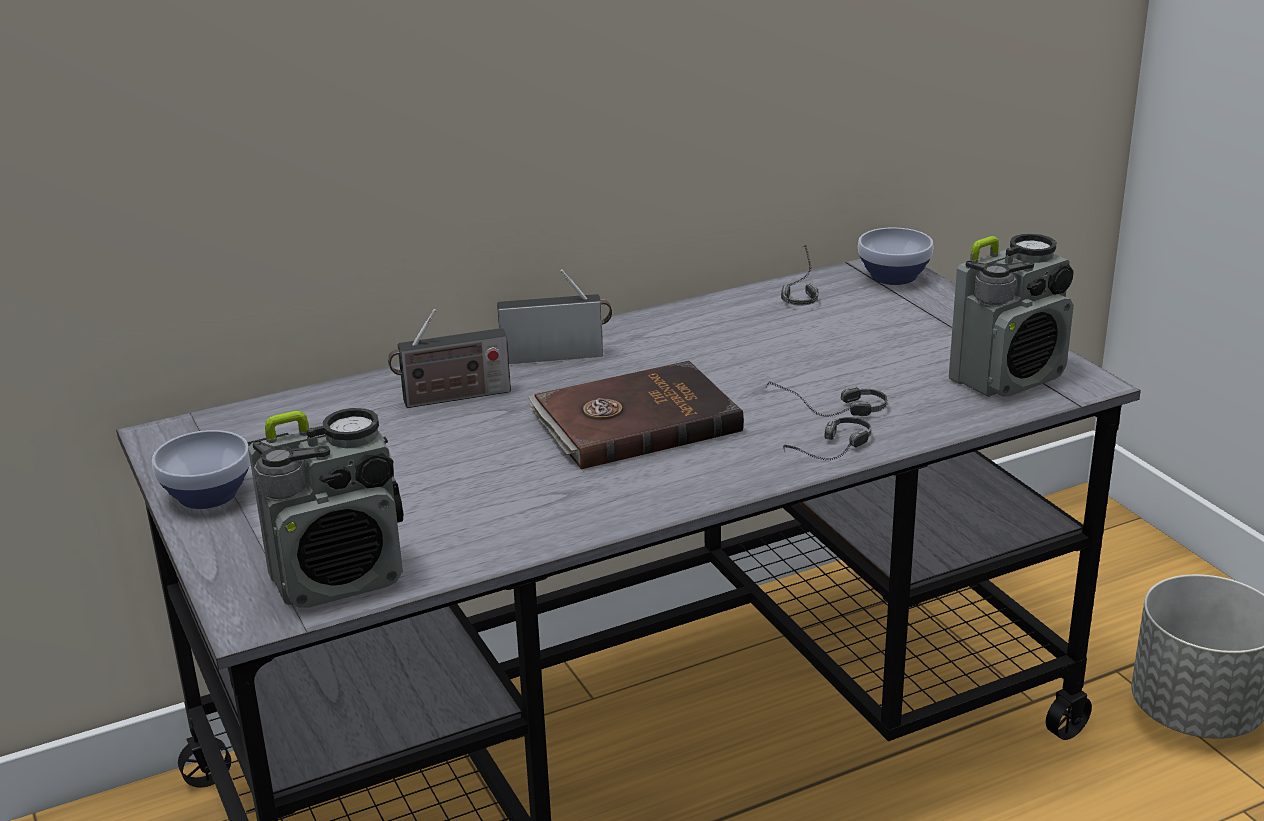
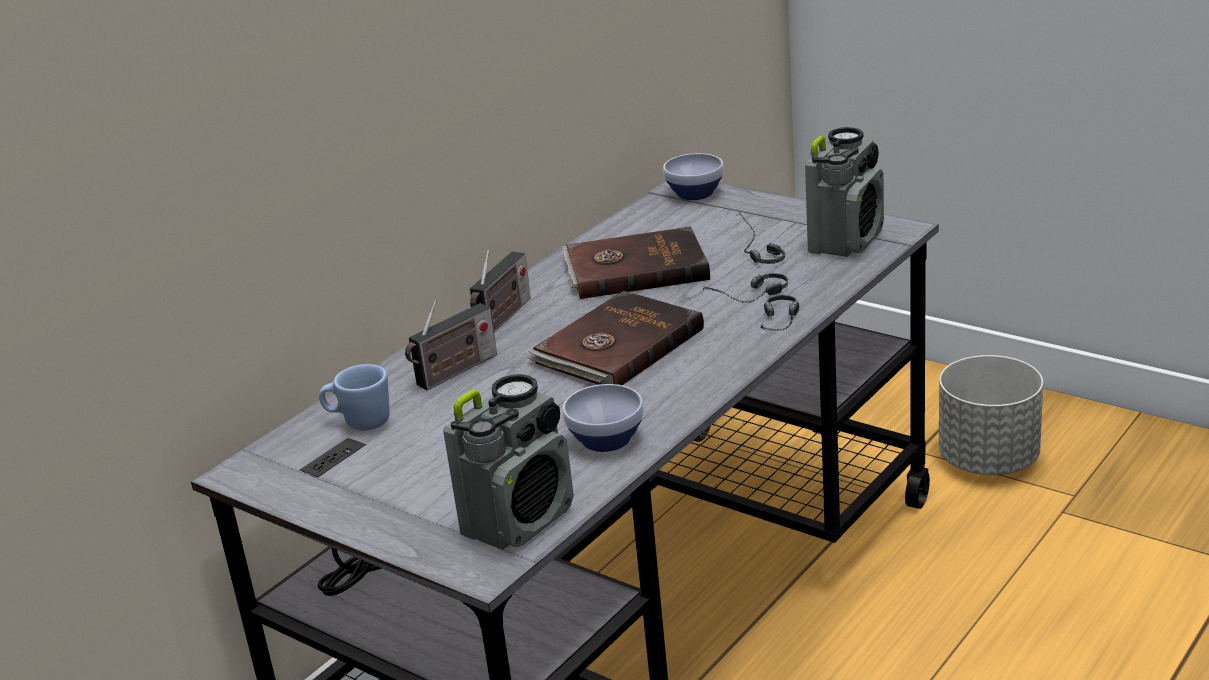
camera: 25 degrees left, 0 degrees up
(205, 496) = (336, 502): bowl -> bowl (605, 441)
(312, 421) = (359, 422): none -> blue mug
(557, 355) = (503, 318): radio -> radio turned 150 degrees clockwise
(743, 342) = (635, 268): none -> brown book
(796, 288) = (632, 221): headphones -> headphones (753, 251)

